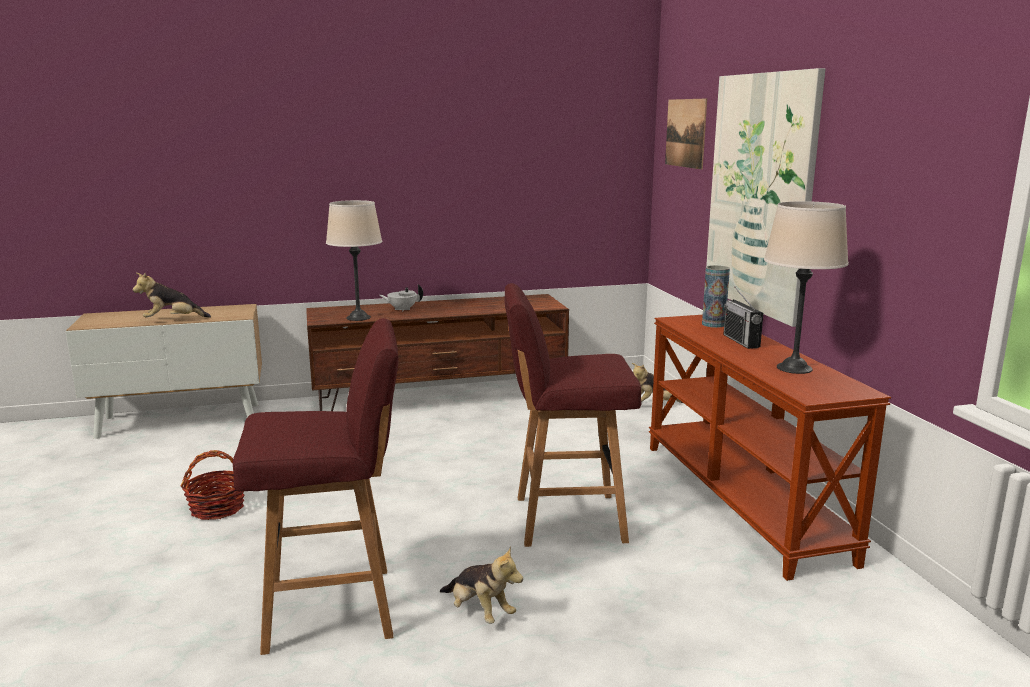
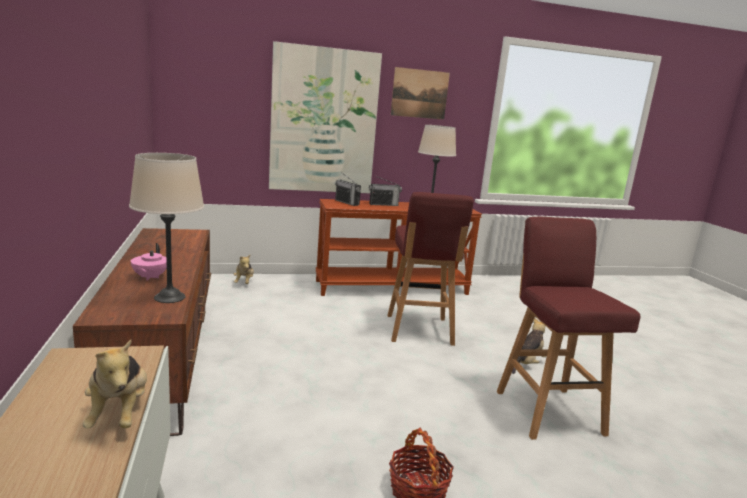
camera: 90 degrees left, 0 degrees up
(402, 309) = (149, 277): white teapot -> pink teapot
(685, 133) = (215, 77): picture -> picture (420, 93)
(713, 324) = (347, 202): vase -> radio

